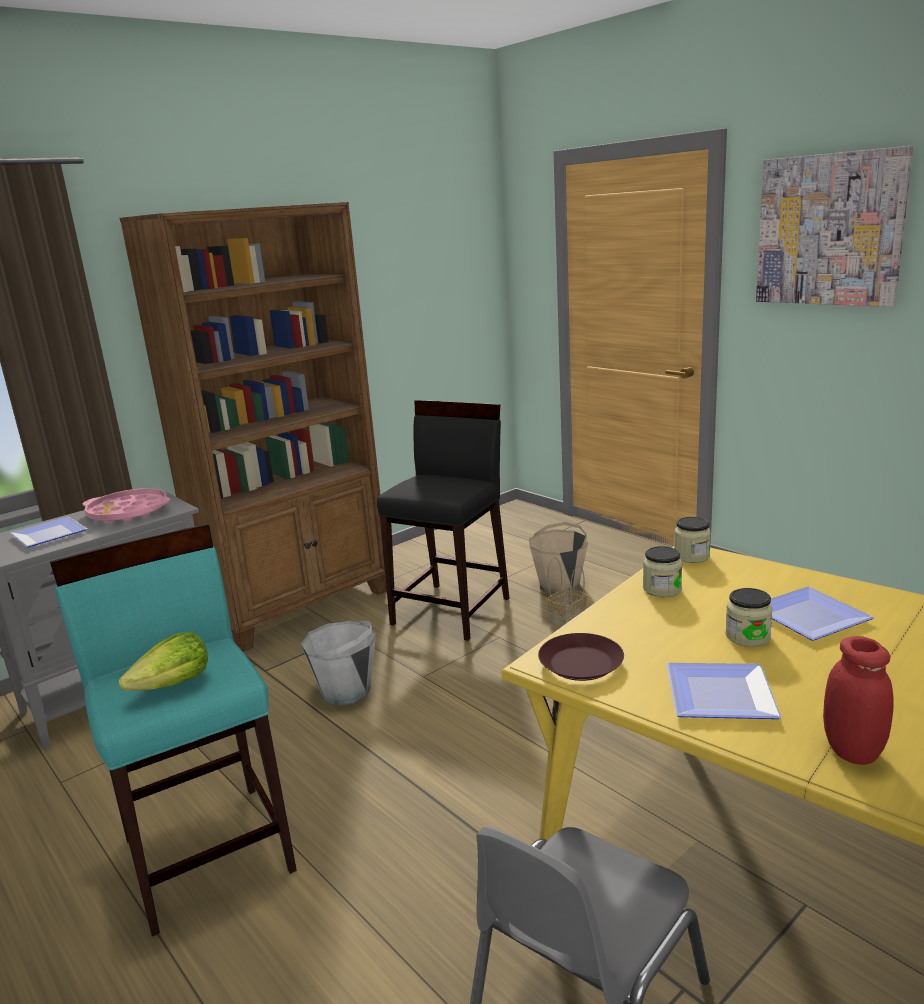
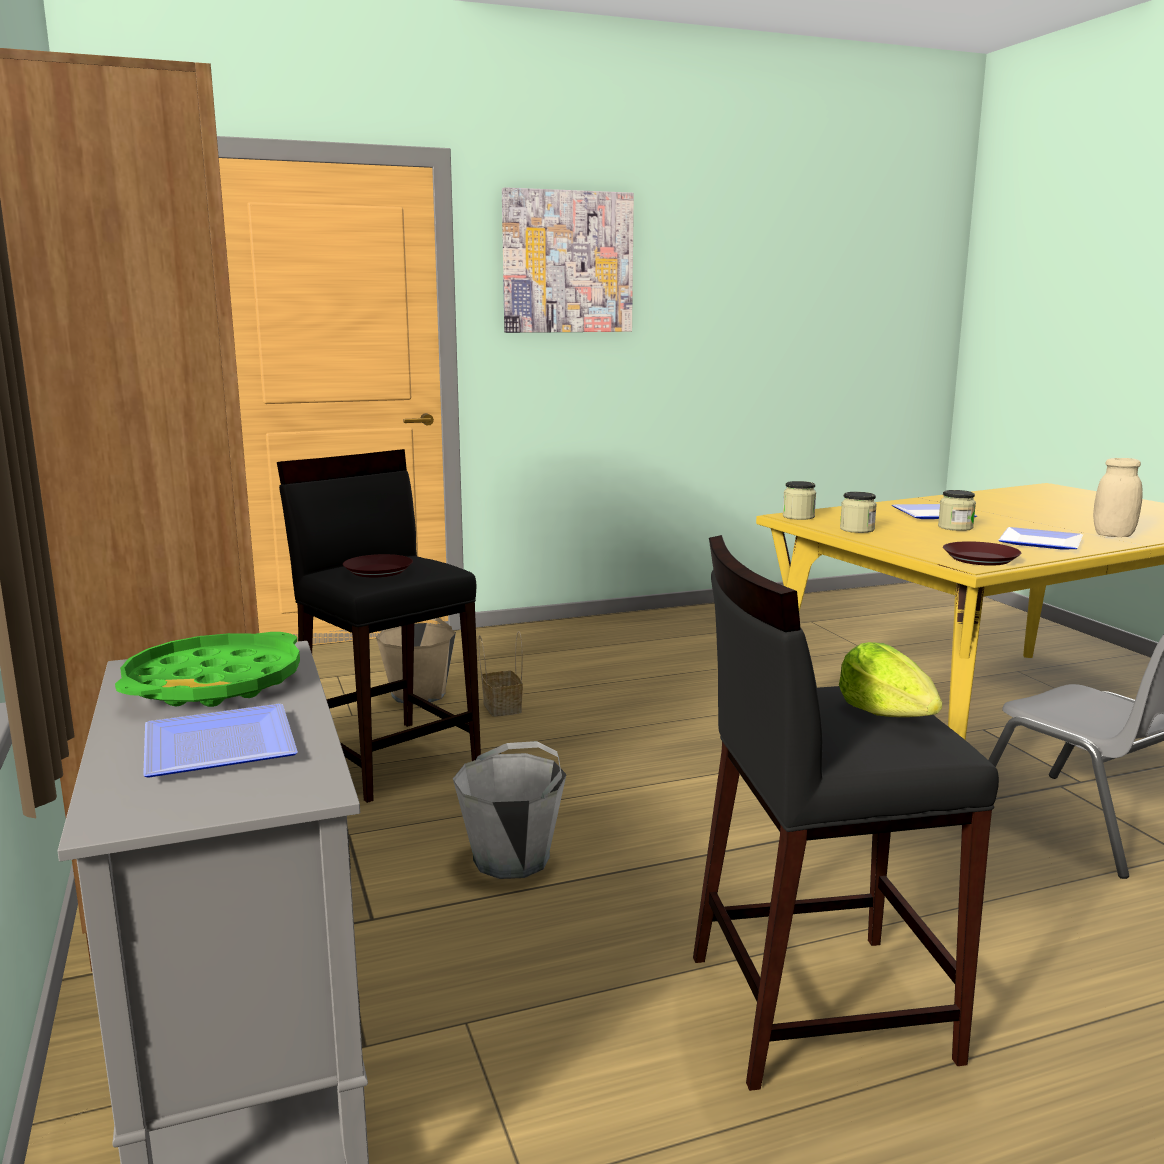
camera: 70 degrees left, 5 degrees down
(128, 512) = (214, 683): pink tray -> green tray
(210, 852) = (815, 1005): turquoise stool -> black stool
(423, 485) = (378, 571): none -> brown plate
(852, 751) = (1113, 535): red jar -> beige jar

